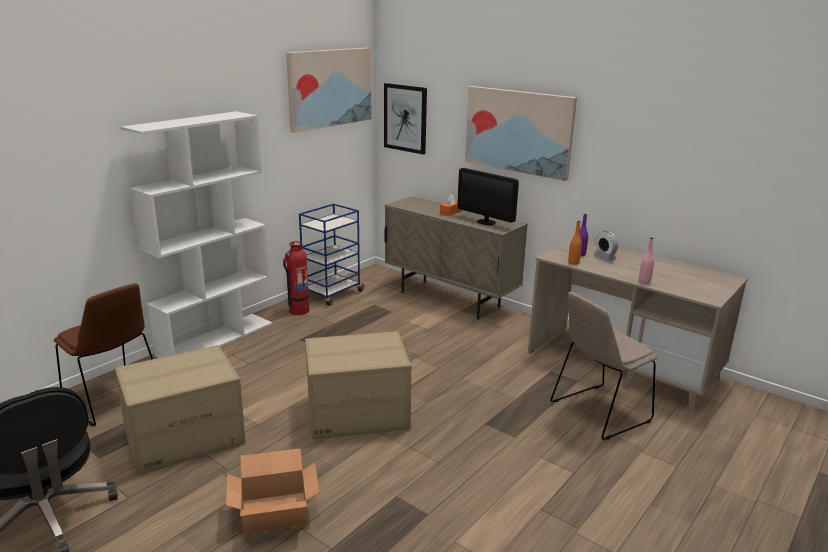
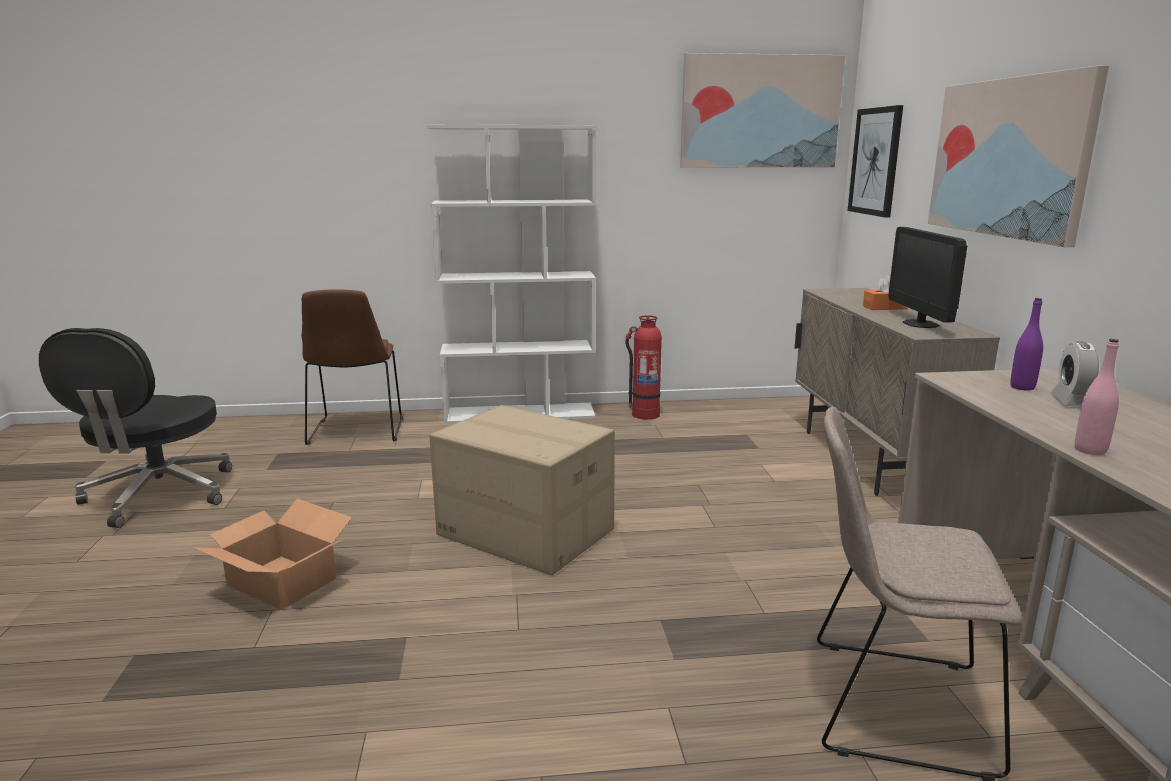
camera: 45 degrees right, 5 degrees down
(185, 438) = (344, 482): cardboard box -> none
(332, 294) = (712, 410): blue cart -> none
(573, 262) = (978, 393): orange bottle -> none

